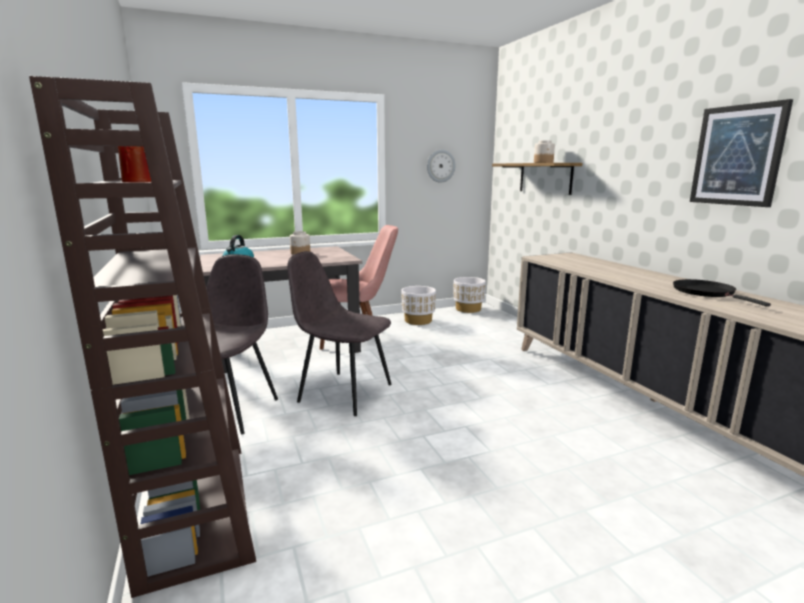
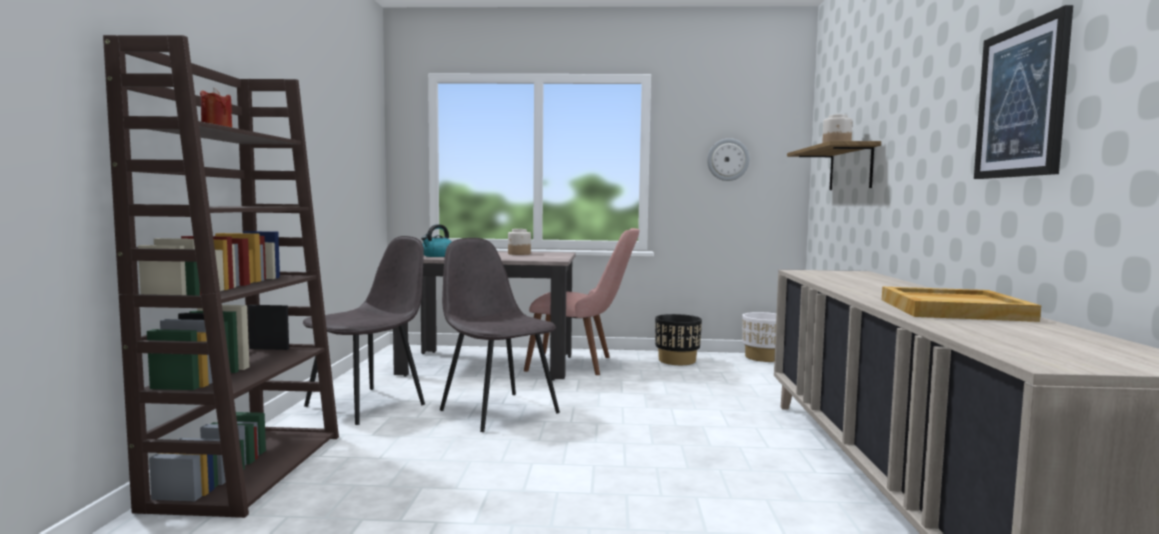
camera: 25 degrees right, 10 degrees down
(418, 320) = (677, 361): white planter -> black planter
(706, 293) = (954, 309): black frying pan -> beige tray

